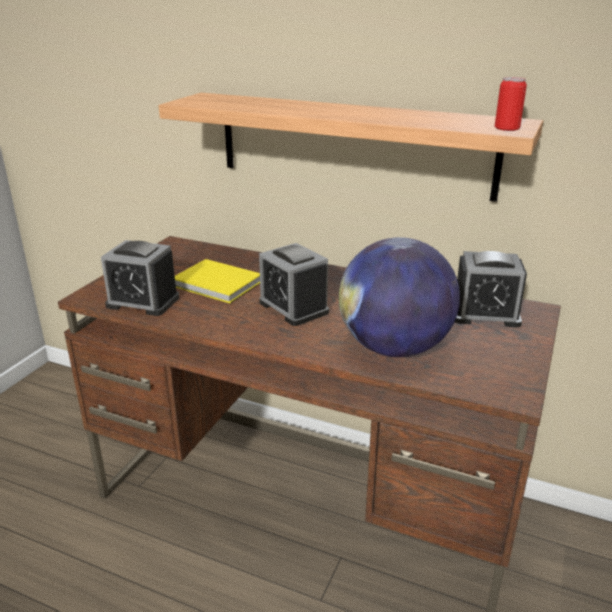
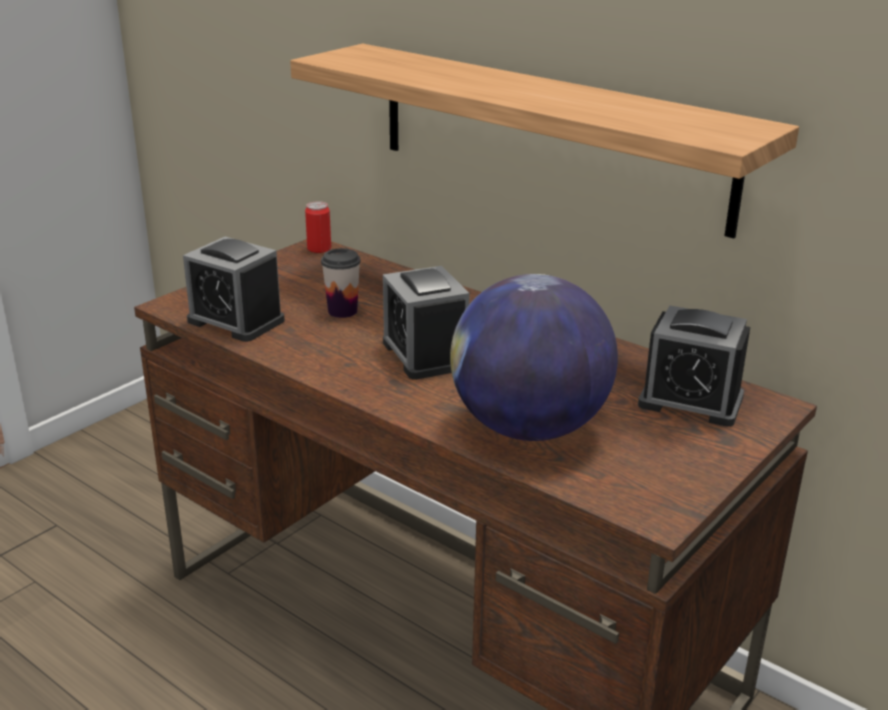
camera: 15 degrees right, 0 degrees up
(218, 285) = (342, 311): yellow book -> cup
(507, 128) = (723, 135): can -> can (319, 248)

